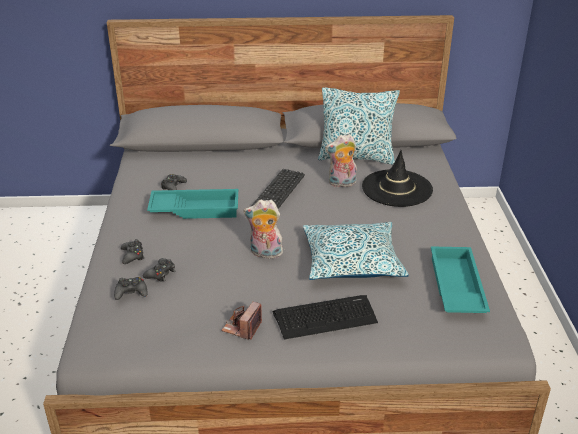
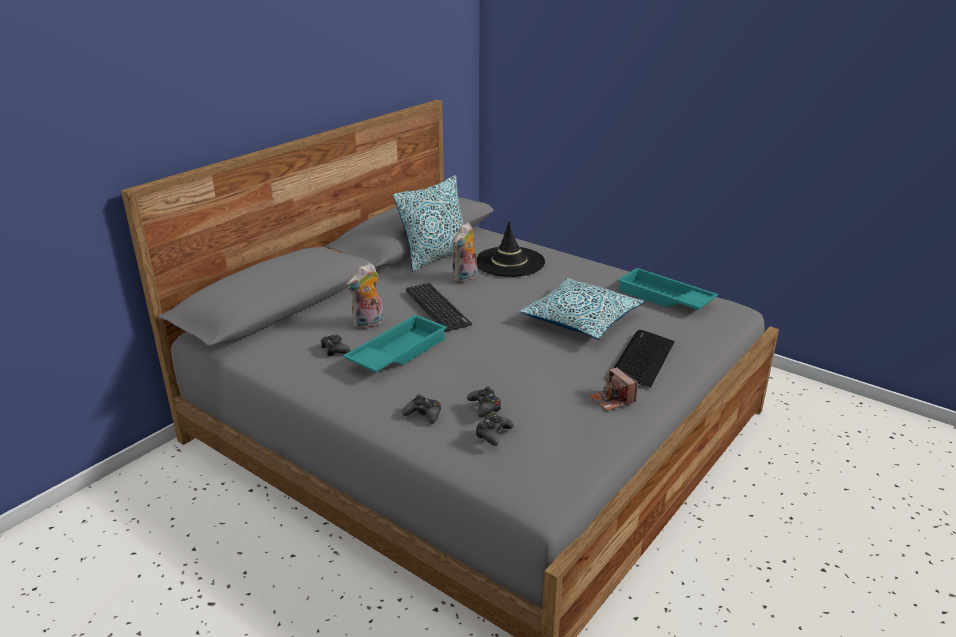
camera: 50 degrees left, 5 degrees down
(265, 254) = (520, 349): plush toy -> plush toy (368, 324)

